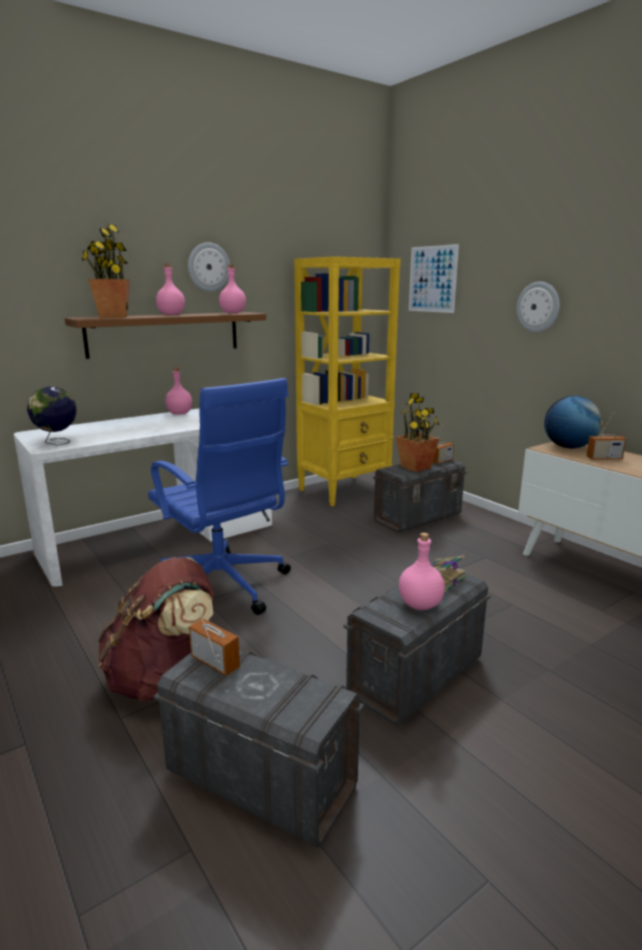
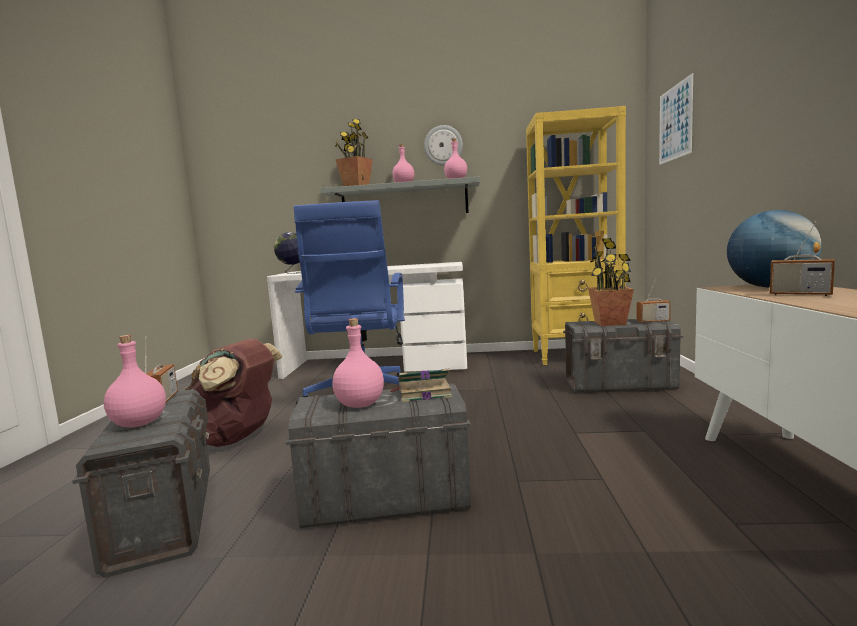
camera: 40 degrees right, 10 degrees down
(165, 334) = (404, 201): brown shelf -> grey shelf
(179, 413) = (407, 265): pink bottle -> pink bottle (138, 424)
(538, 307) = (763, 111): wall clock -> none

